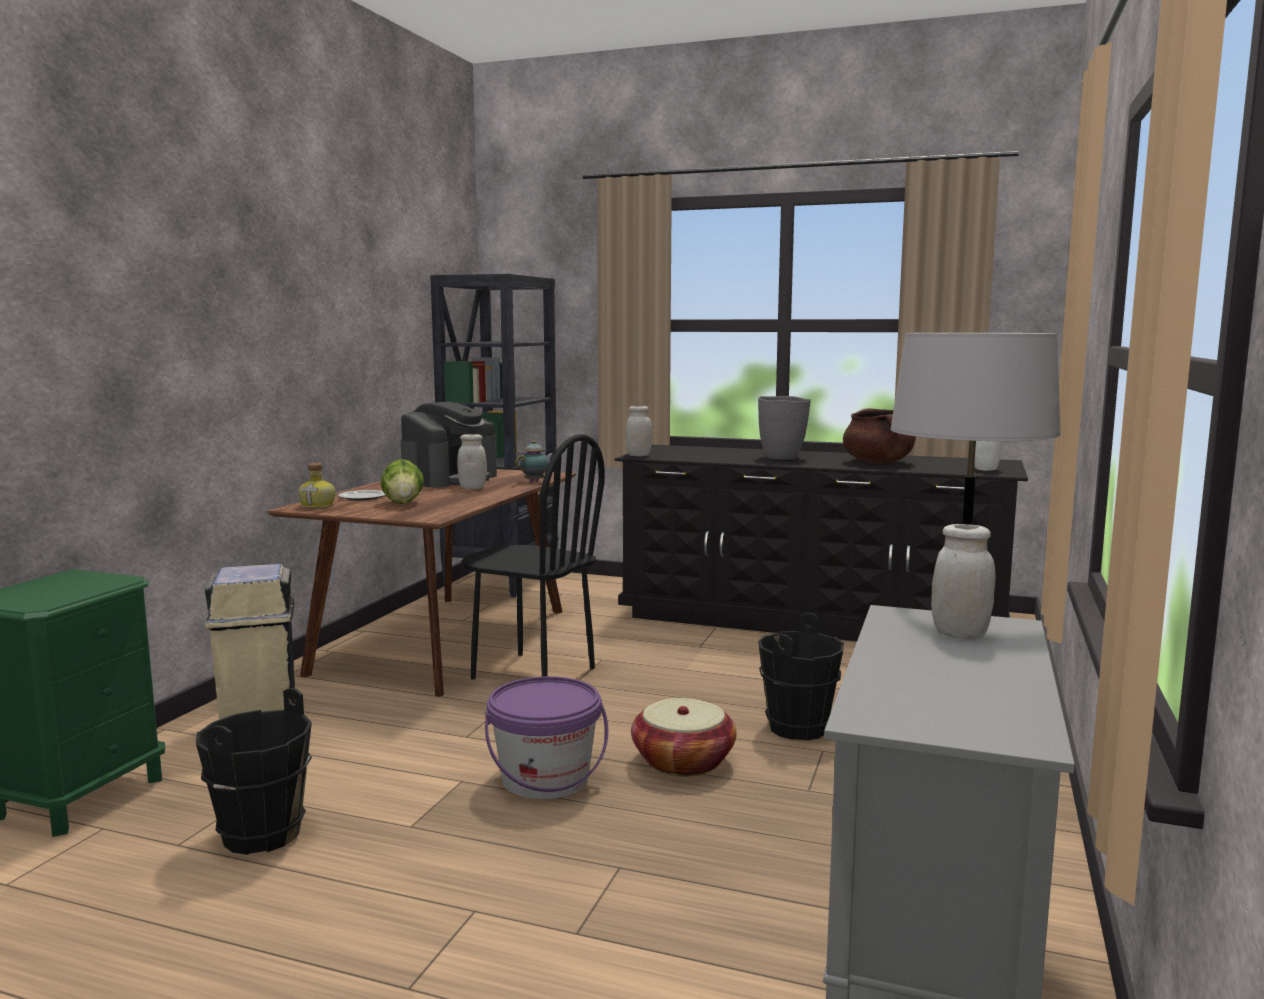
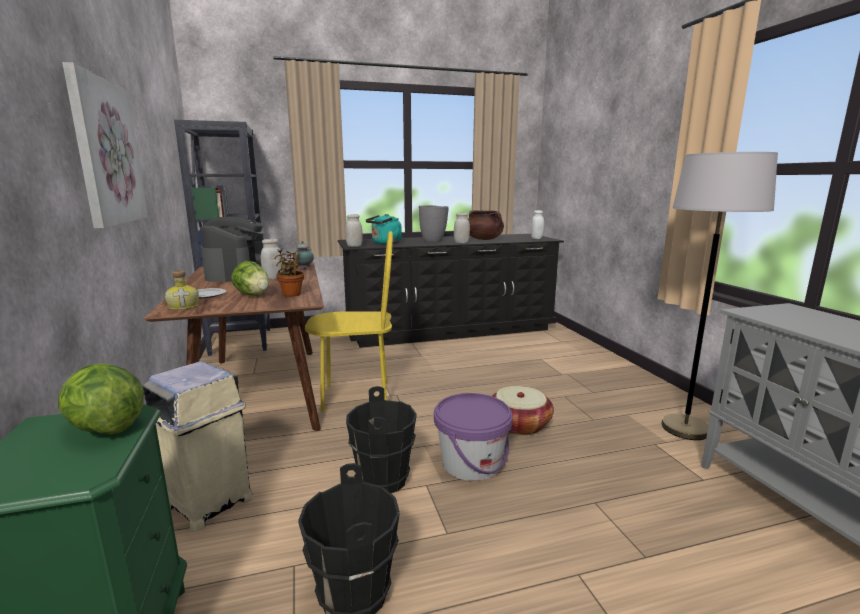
camera: 35 degrees left, 5 degrees up
(93, 584) = (105, 428): none -> lettuce
(265, 331) = (106, 153): none -> picture
(441, 508) = (291, 294): none -> potted plant
(533, 674) = (356, 397): black chair -> yellow chair
(695, 455) = (385, 243): none -> turquoise kettle
(799, 728) = (536, 388): black bucket -> black bucket (384, 480)
(960, 634) = (799, 316): white jar -> white jar (461, 243)

